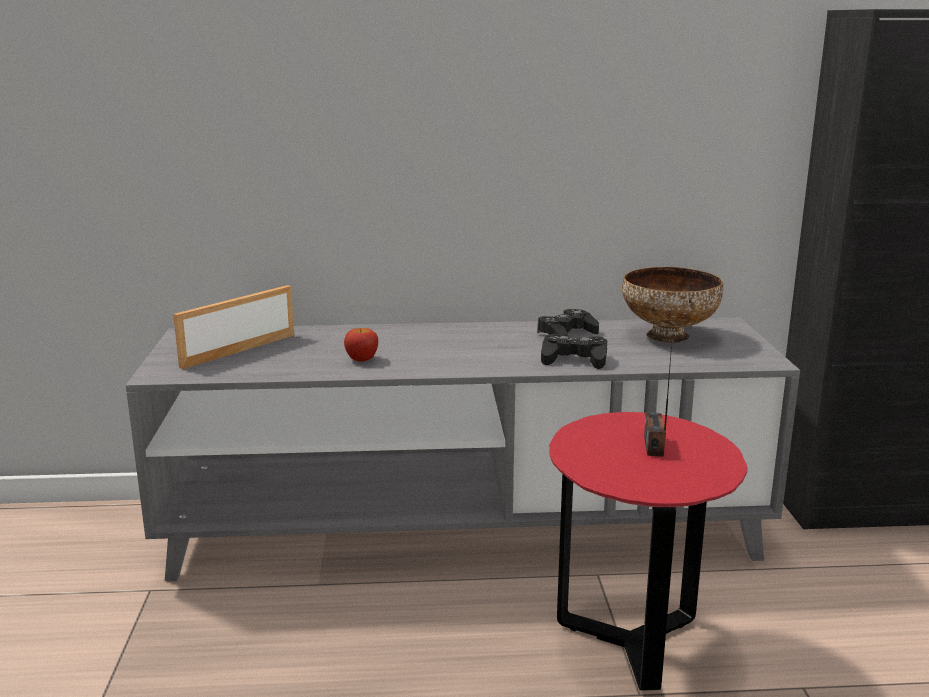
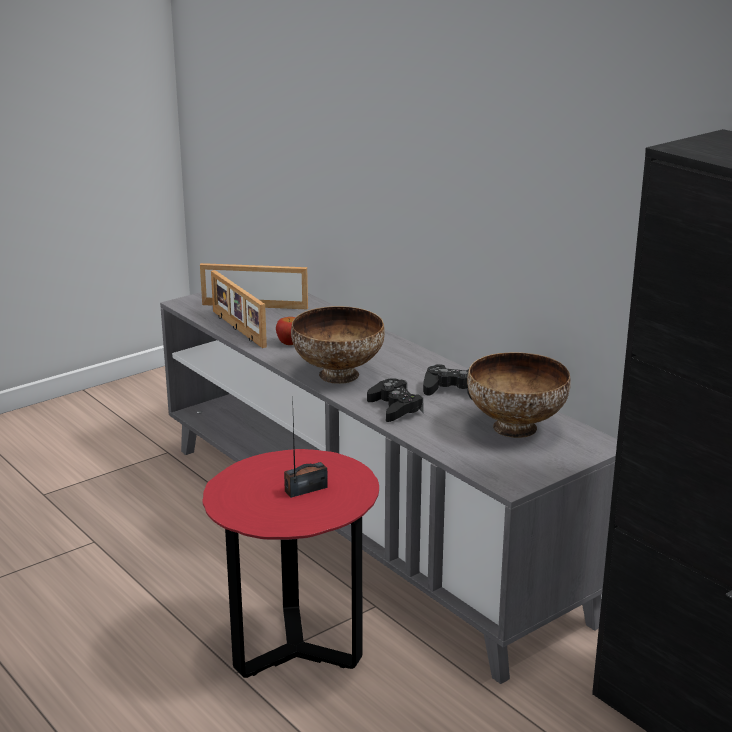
camera: 55 degrees right, 5 degrees up
(281, 370) = (237, 329): none -> picture frame
(469, 361) = (337, 375): none -> bowl

